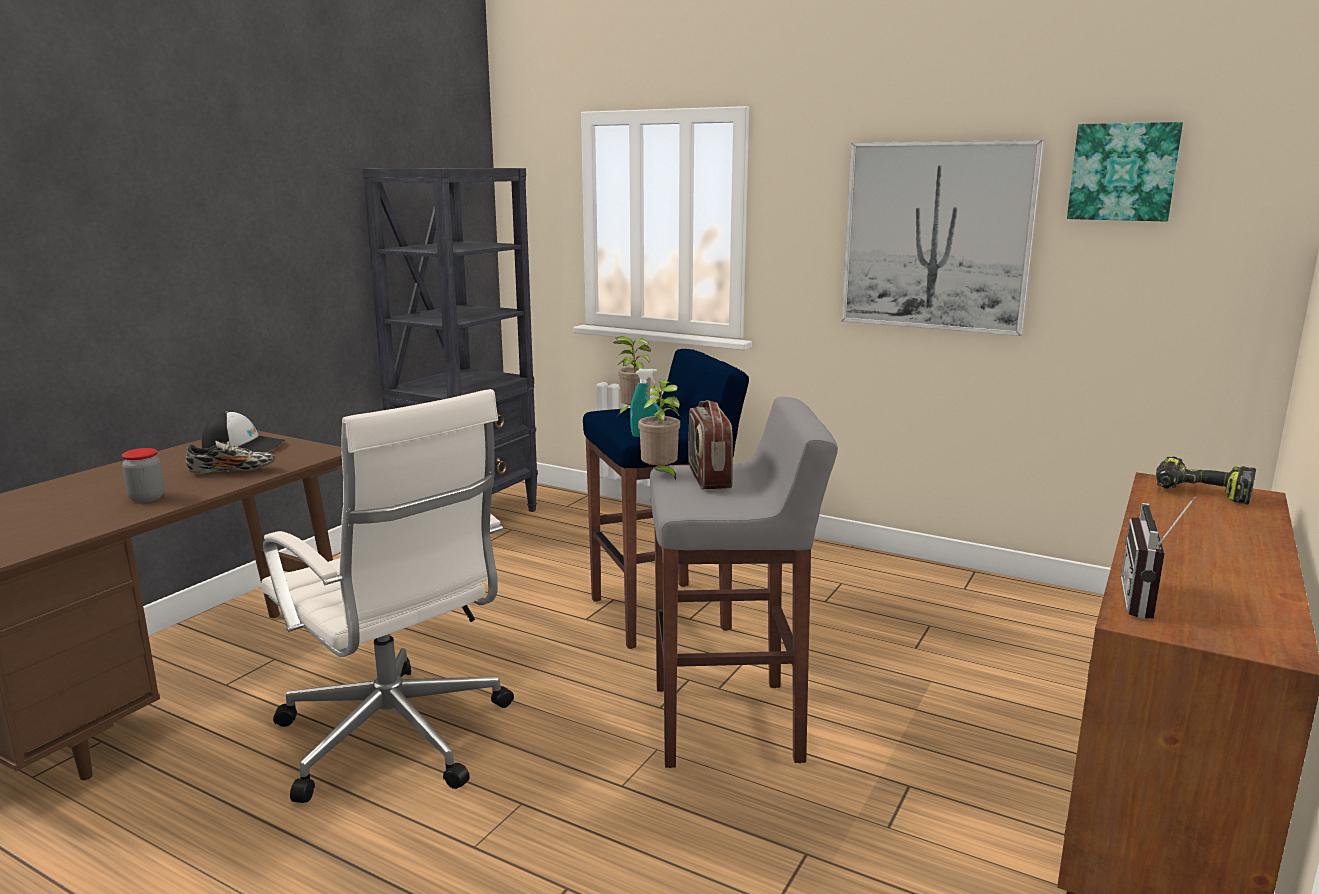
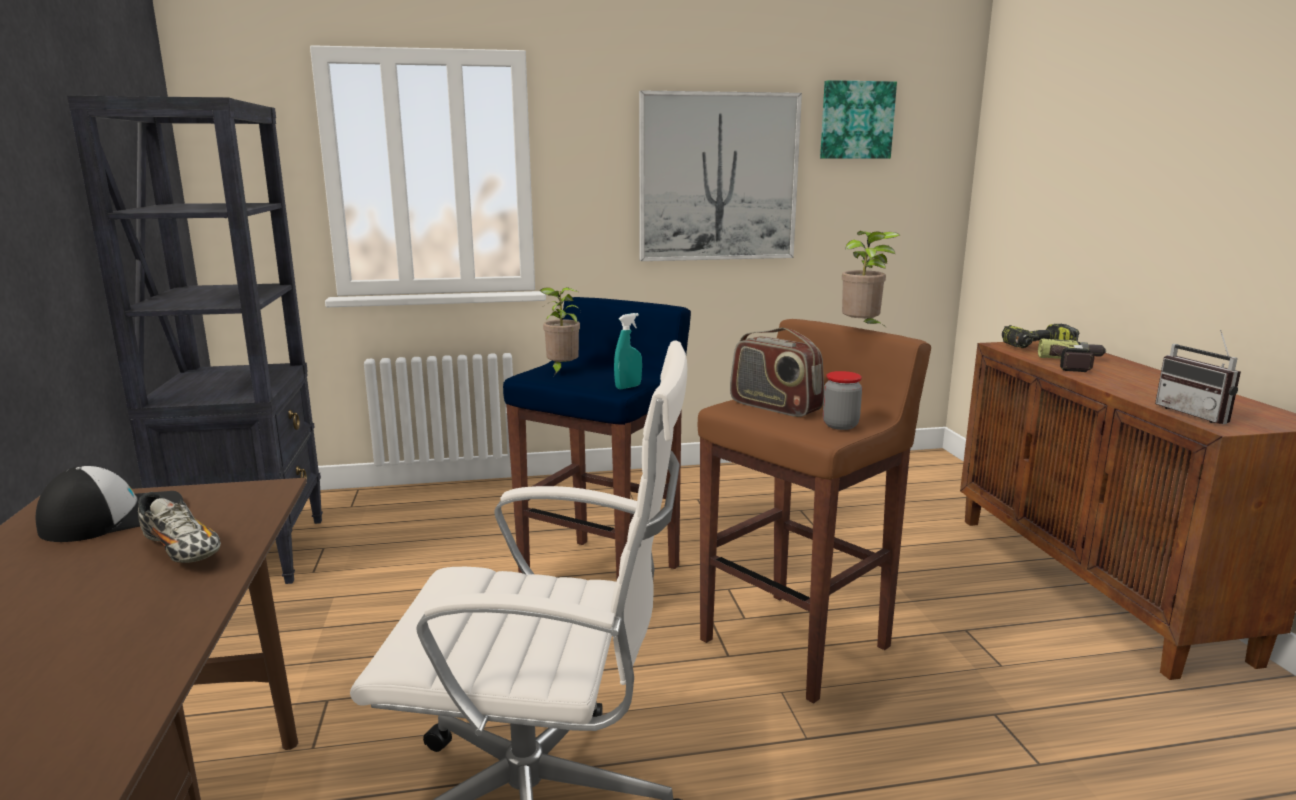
camera: 40 degrees left, 0 degrees up
(147, 498) = (119, 630): jar -> jar (840, 425)
(232, 472) = (182, 551): shoe -> shoe turned 90 degrees clockwise
(660, 475) = (735, 414): potted plant -> potted plant (862, 329)
(729, 723) = (797, 643): grey stool -> brown stool
(1186, 521) = (1077, 364): none -> power drill

